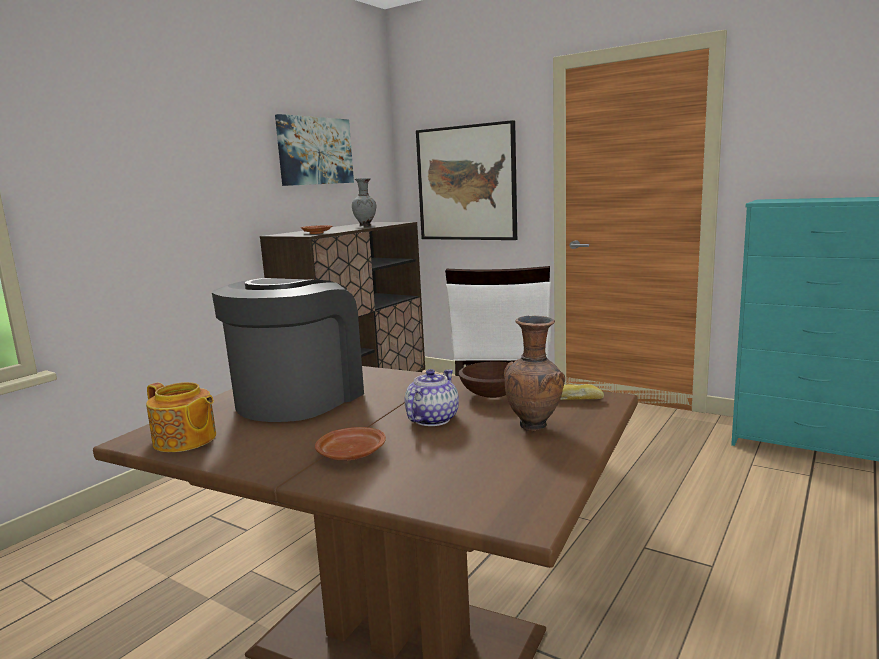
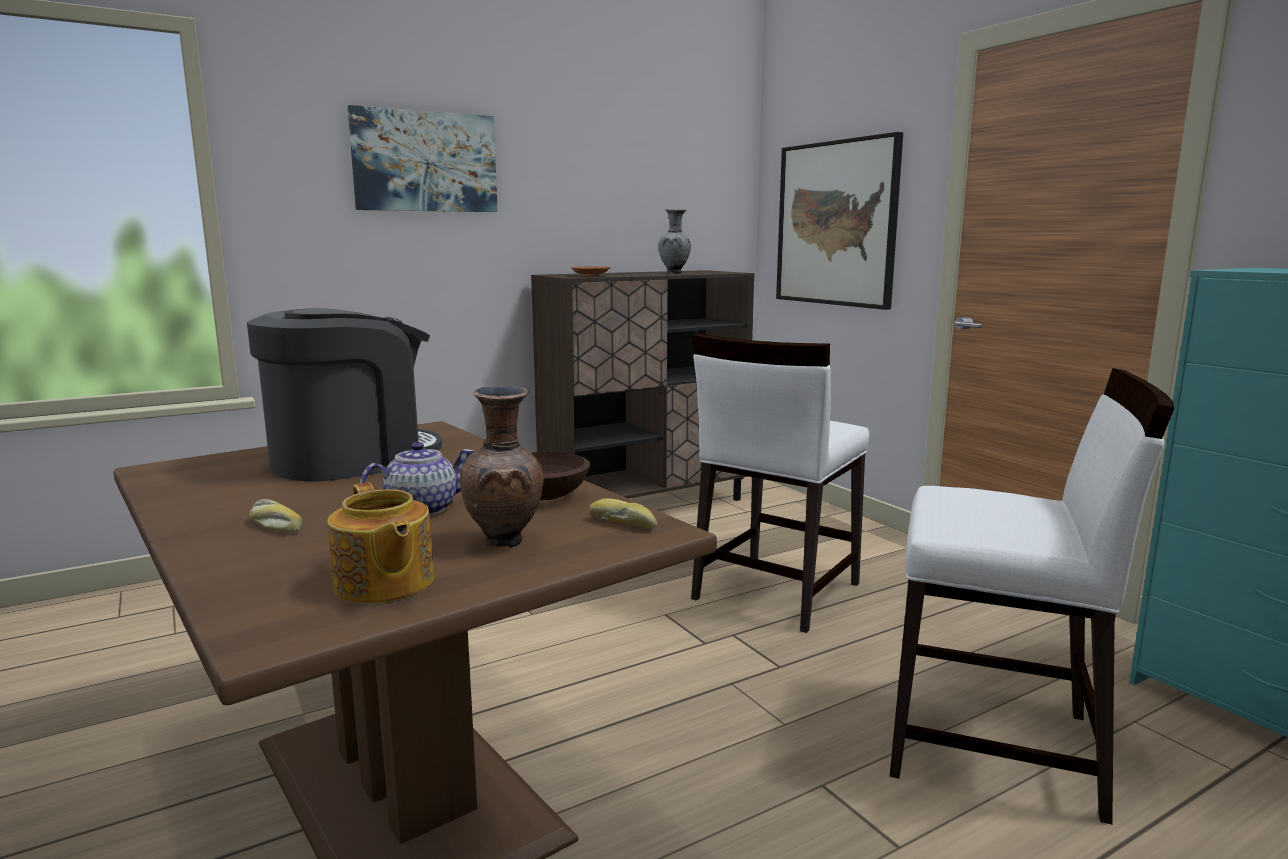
camera: 25 degrees right, 0 degrees up
(185, 440) = (182, 478): teapot -> teapot (383, 584)
(315, 151) = (627, 172): picture -> picture (425, 162)
(351, 454) = (273, 526): brown plate -> bread
(704, 497) = (995, 746): none -> white chair

